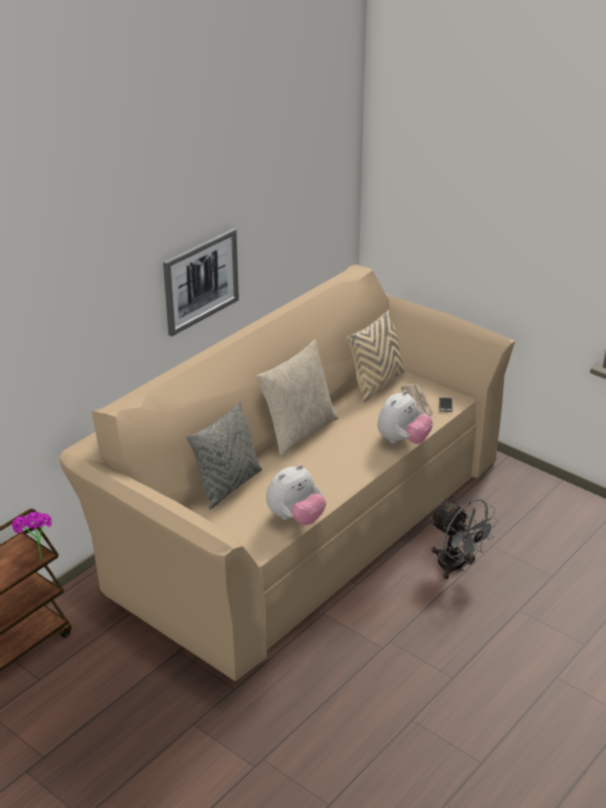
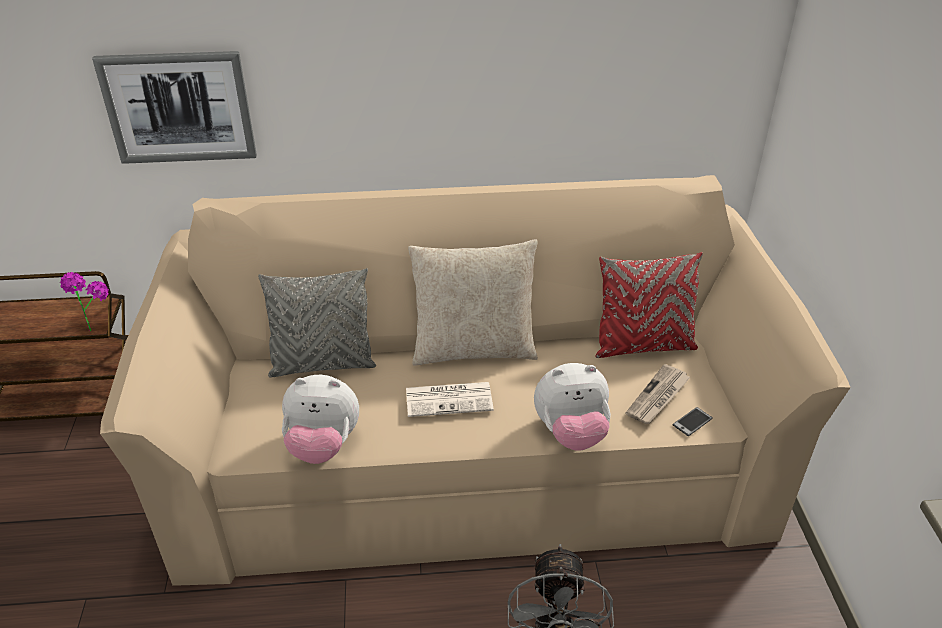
camera: 45 degrees right, 5 degrees up
(201, 281) = (427, 101): picture -> picture (178, 107)
(327, 459) = (450, 399): none -> newspaper
(376, 384) = (643, 345): beige pillow -> red pillow

